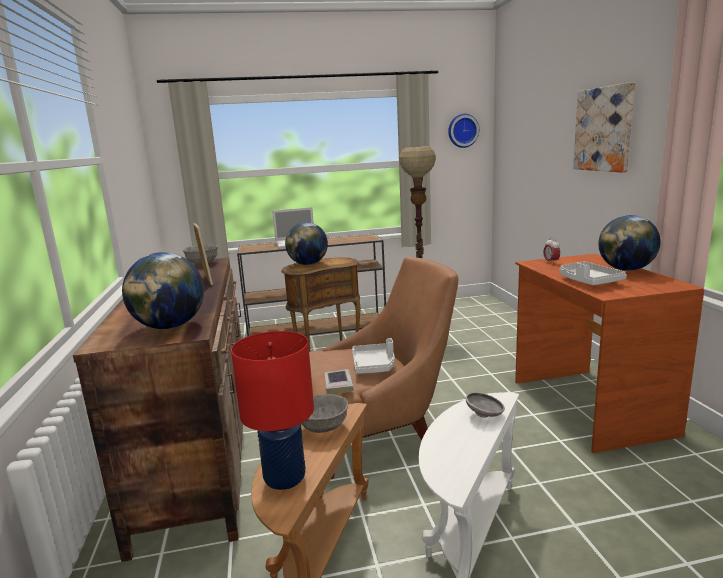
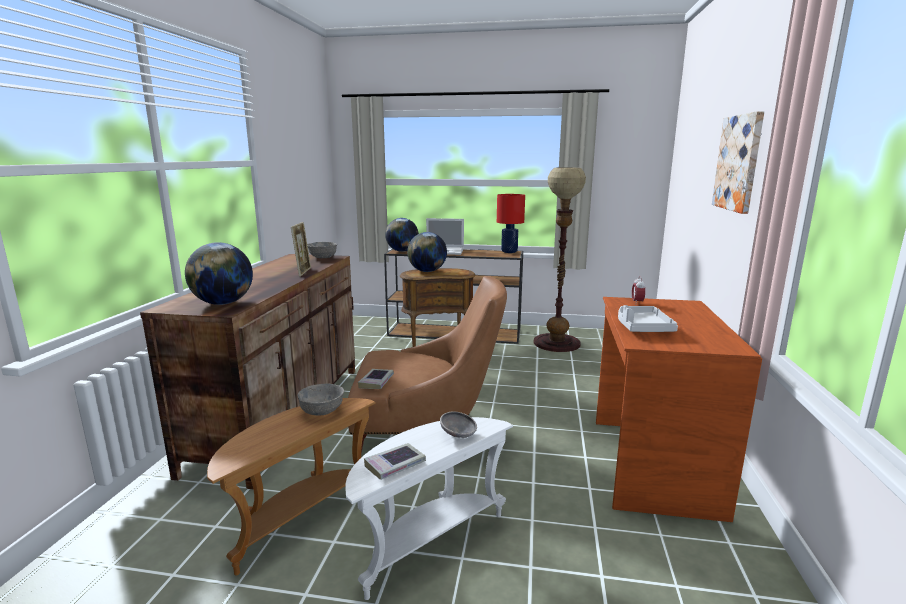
camera: 20 degrees right, 0 degrees up
(285, 481) = (252, 444): red table lamp -> red table lamp (509, 252)
(374, 365) = (422, 372): grey tray -> none
(461, 459) = (395, 465): none -> book
(462, 130) = (635, 153): wall clock -> none
(626, 269) = (705, 322): globe -> globe (402, 251)

